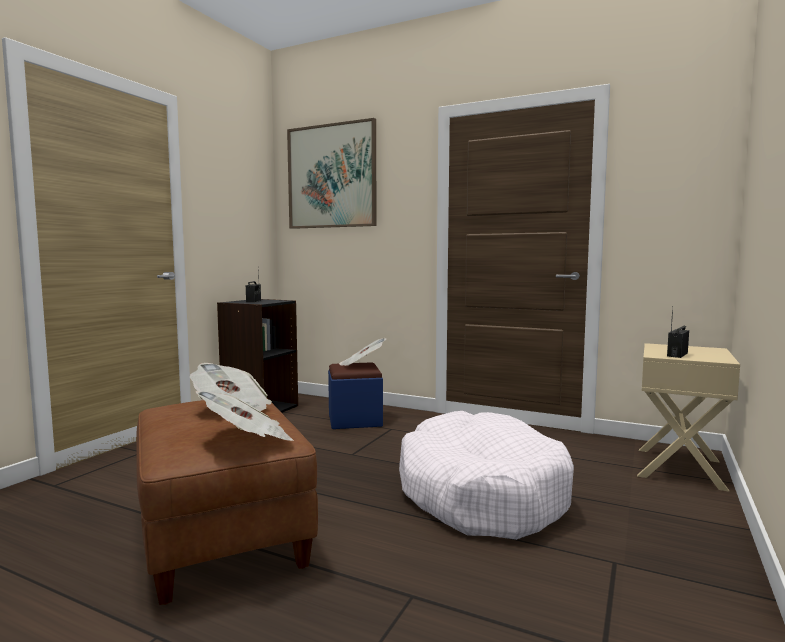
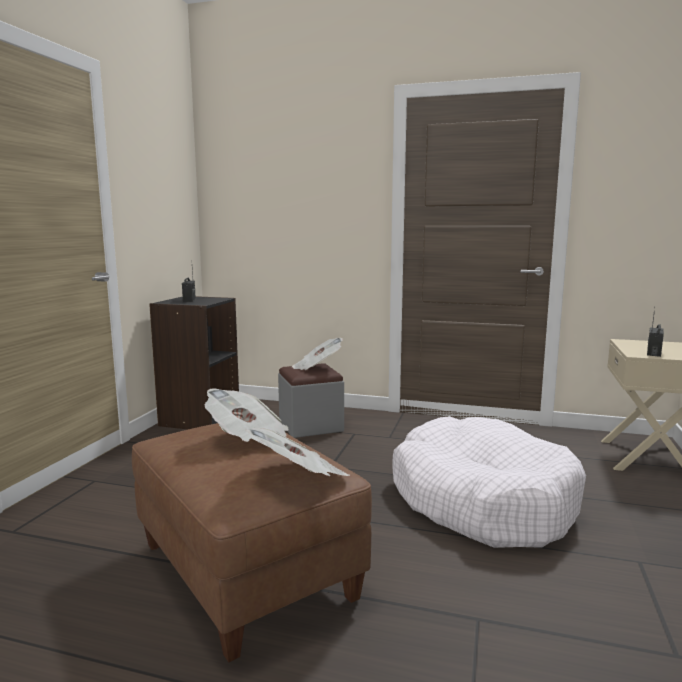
camera: 10 degrees left, 5 degrees up
(332, 176) = (268, 157): picture -> none
(355, 420) = (310, 426): blue ottoman -> grey ottoman

